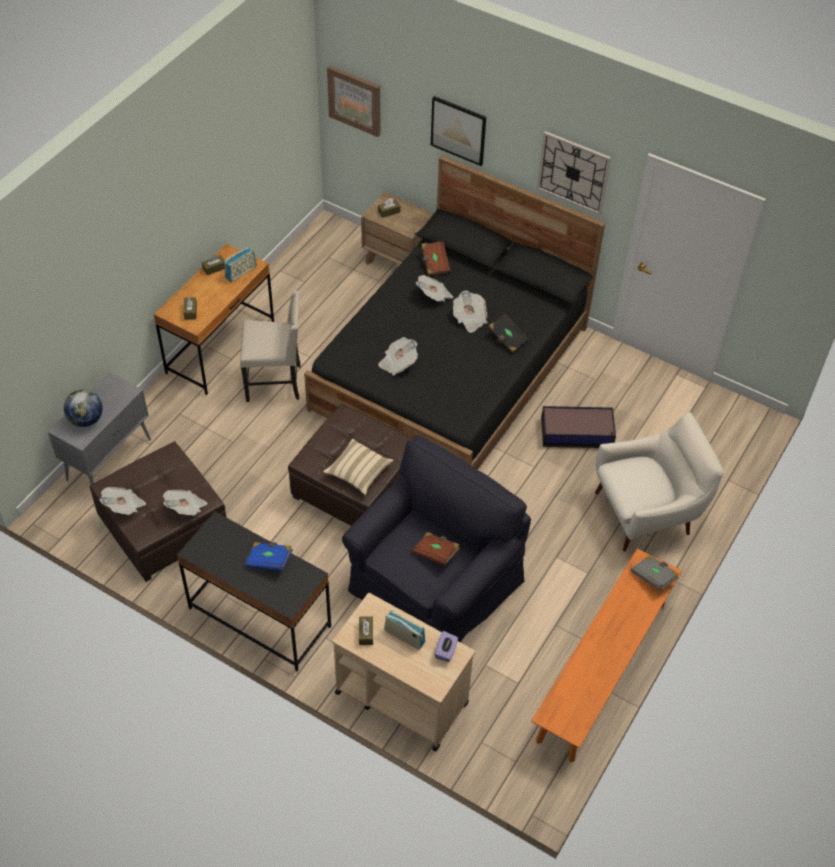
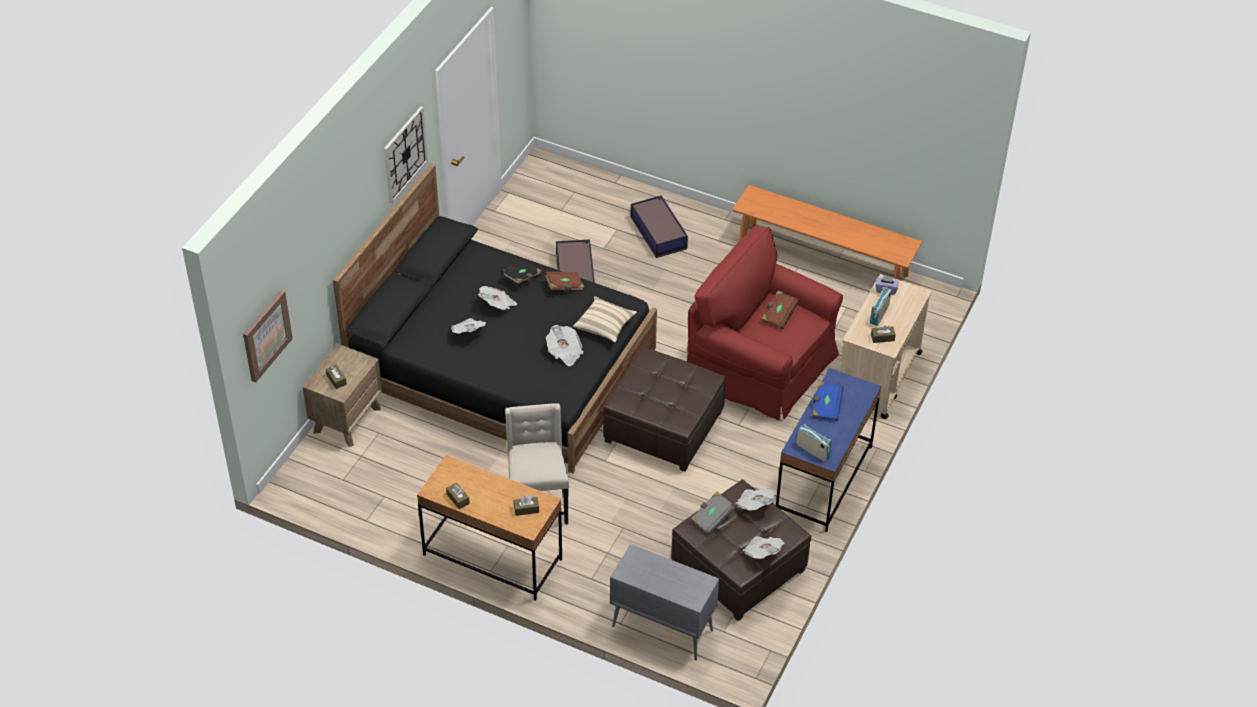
camera: 95 degrees left, 5 degrees down
(86, 420) = (679, 583): globe -> none
(241, 272) = (463, 475): radio -> radio (813, 451)
(259, 617) = (823, 479): black desk -> blue desk
(358, 472) = (688, 385): beige pillow -> beige pillow (604, 326)
(432, 583) = (761, 365): black armchair -> red armchair
(434, 264) = (421, 335): brown book -> brown book (564, 287)
(458, 130) = (336, 239): picture -> none
(646, 512) = (658, 232): white armchair -> storage box
(653, 577) = (759, 200): grey book -> grey book (712, 518)

